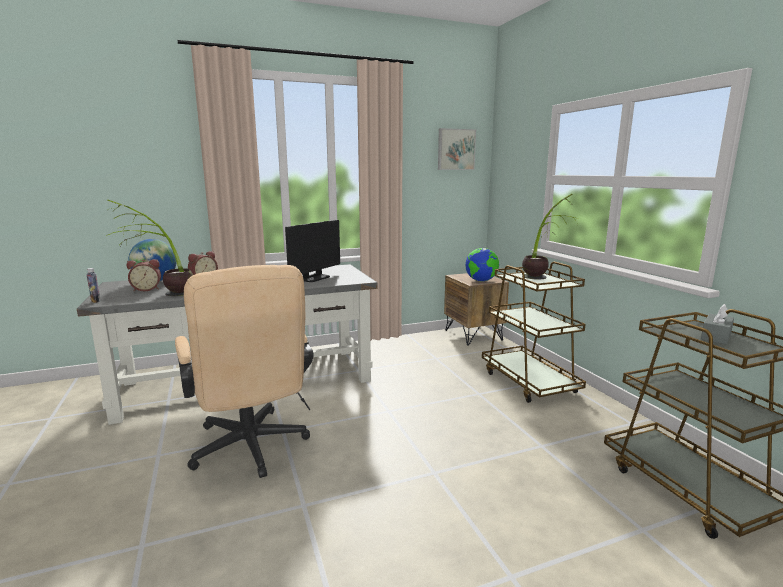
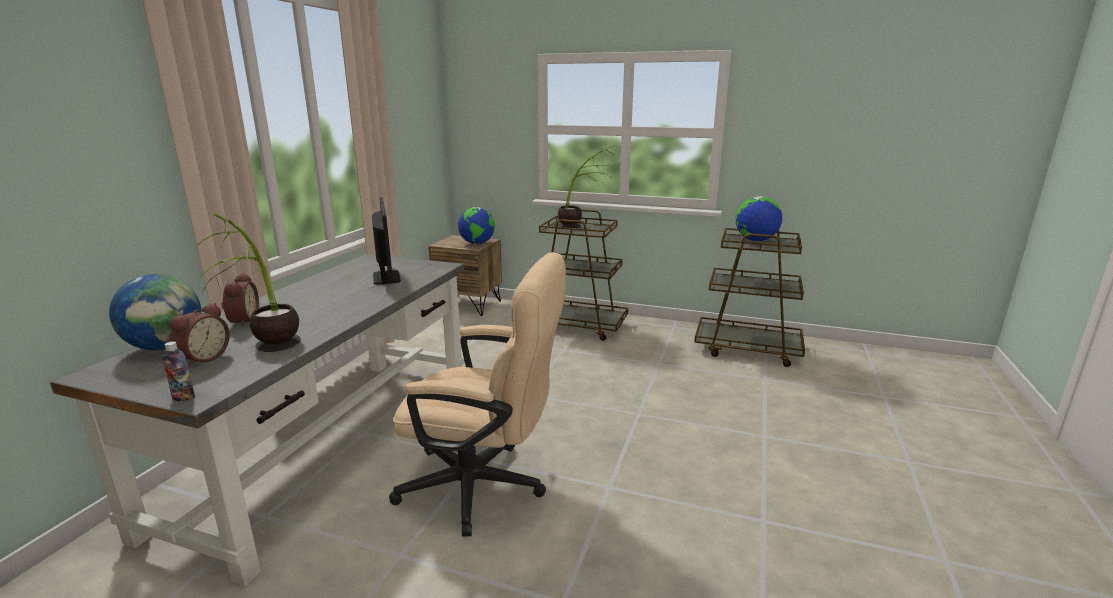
camera: 50 degrees left, 5 degrees up
(455, 149) = (419, 95): picture -> none
(716, 336) = (755, 240): grey tissue box -> globe

